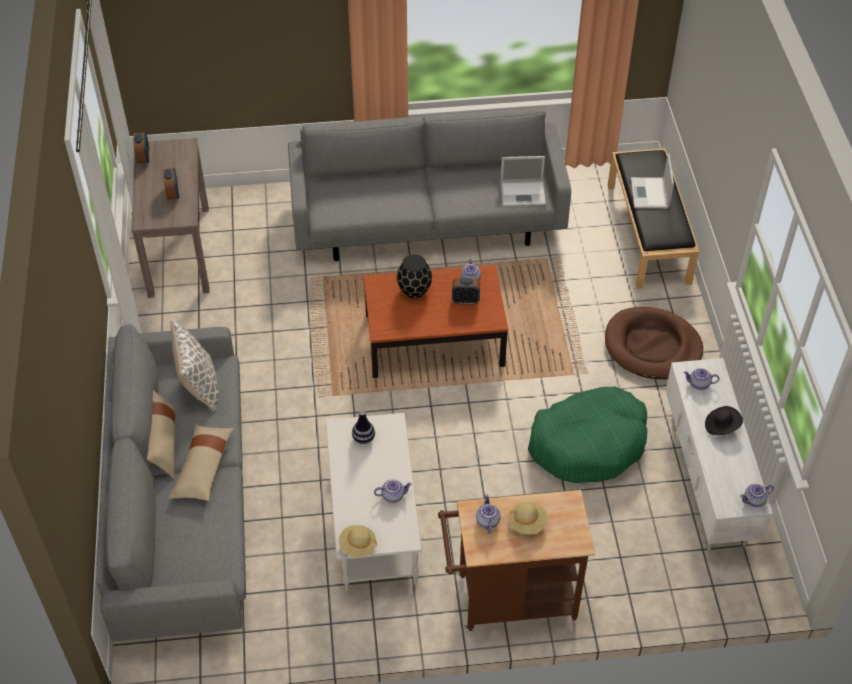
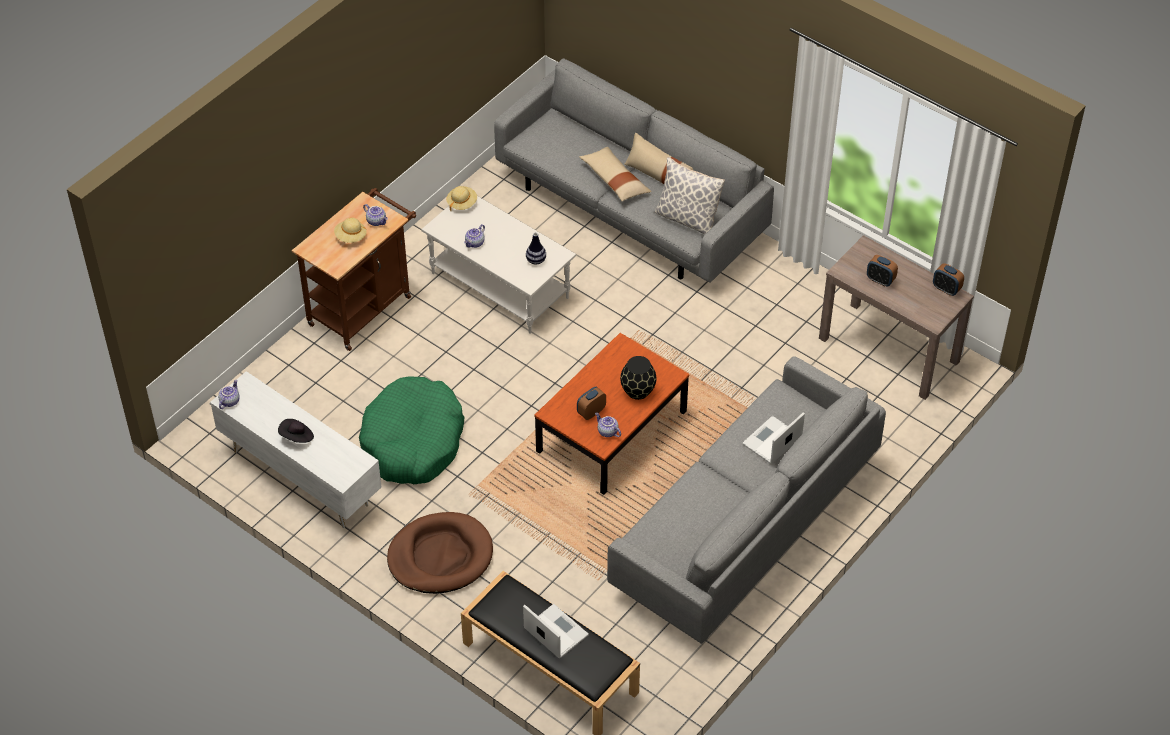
camera: 135 degrees right, 0 degrees up
(523, 193) = (656, 538): laptop -> laptop (771, 441)
(699, 384) = (341, 457): teapot -> none

